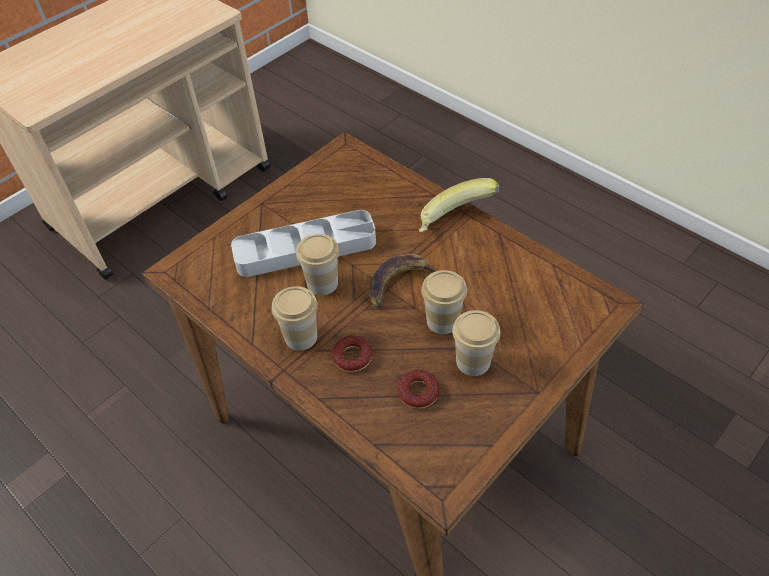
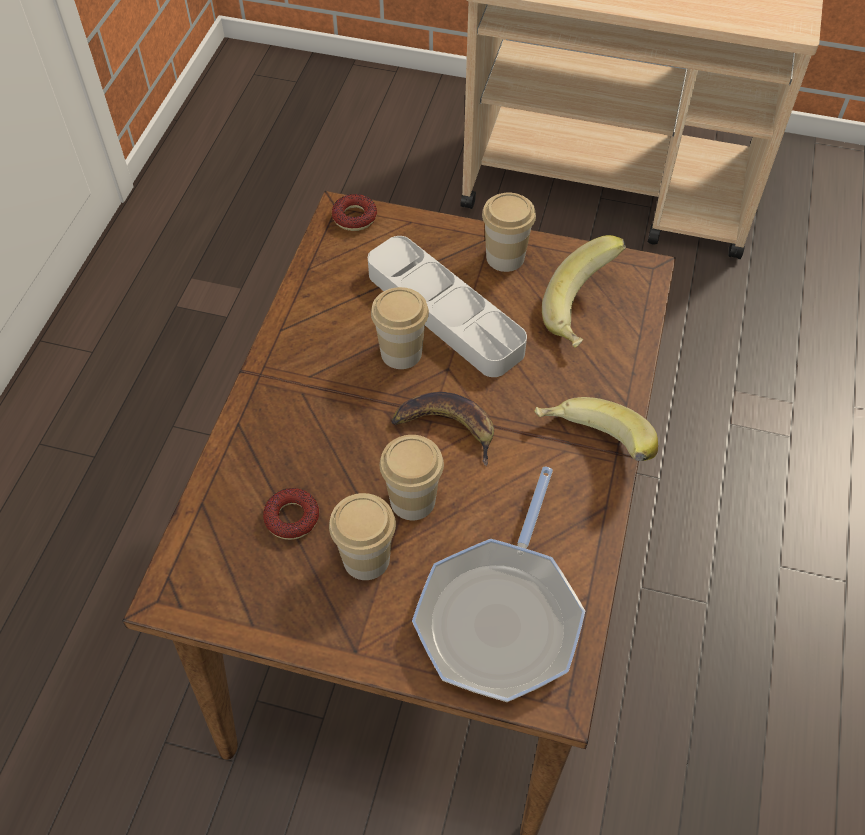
camera: 60 degrees right, 5 degrees up
(301, 337) = (312, 369): cup -> cup (505, 257)
(352, 357) = (310, 430): donut -> donut (355, 217)
(356, 185) = (584, 313): none -> banana
(547, 309) = (501, 615): none -> frying pan

